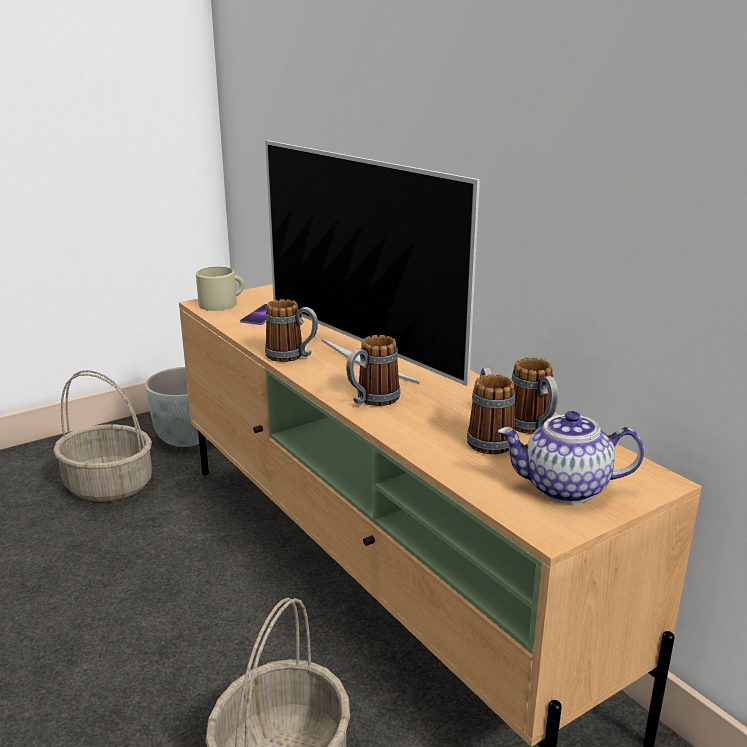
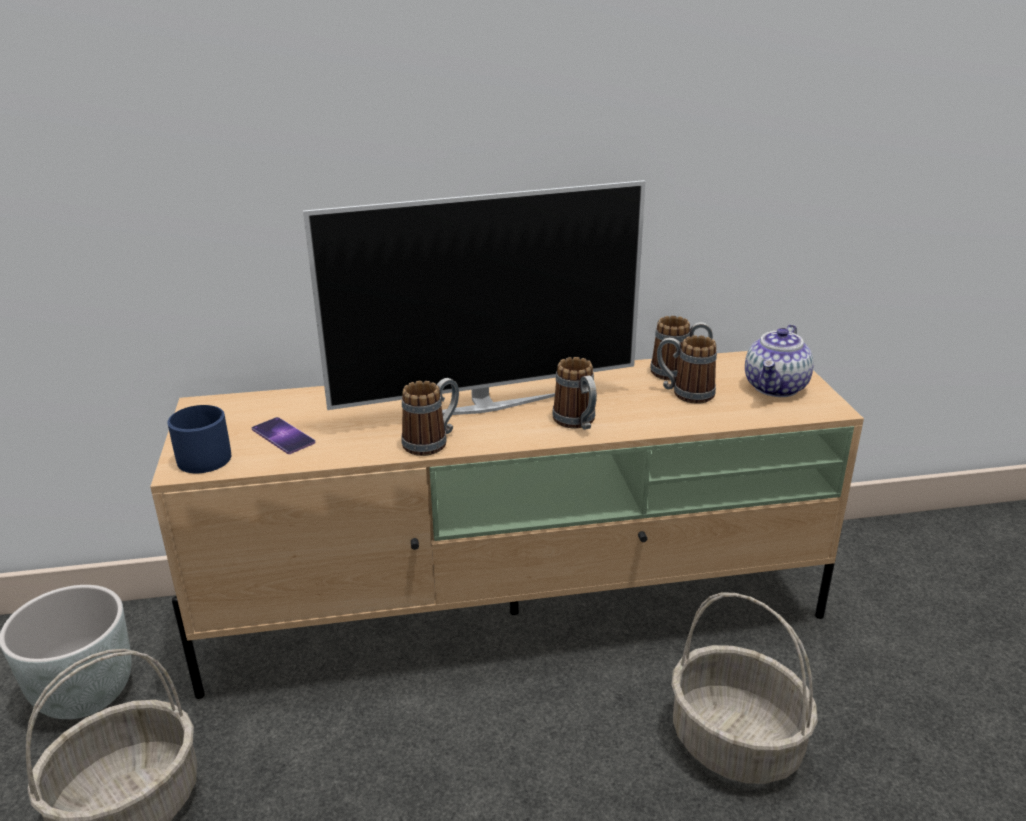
camera: 65 degrees left, 5 degrees up
(222, 304) = (206, 455): beige mug -> blue mug

